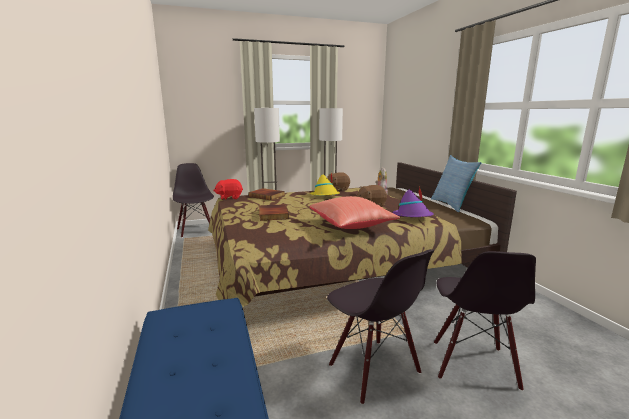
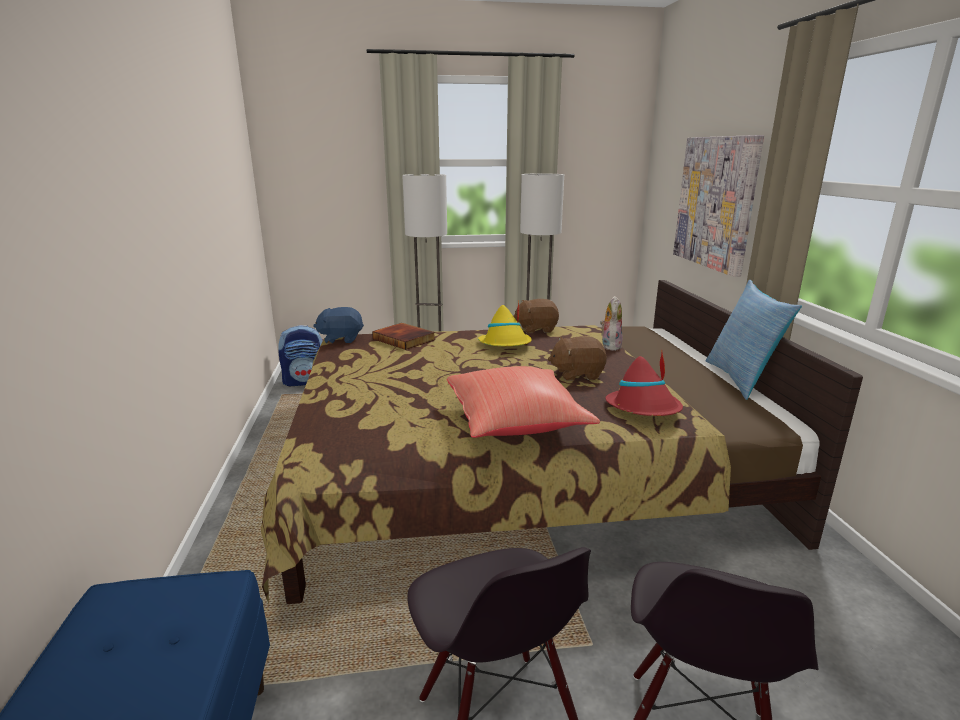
camera: 10 degrees right, 5 degrees up
(196, 231) = (306, 381): black chair -> backpack
(229, 198) = (341, 339): red plush toy -> blue plush toy
(272, 214) = (389, 385): book -> none
(412, 216) = (644, 408): purple hat -> red hat
(425, 120) = (716, 203): none -> picture

